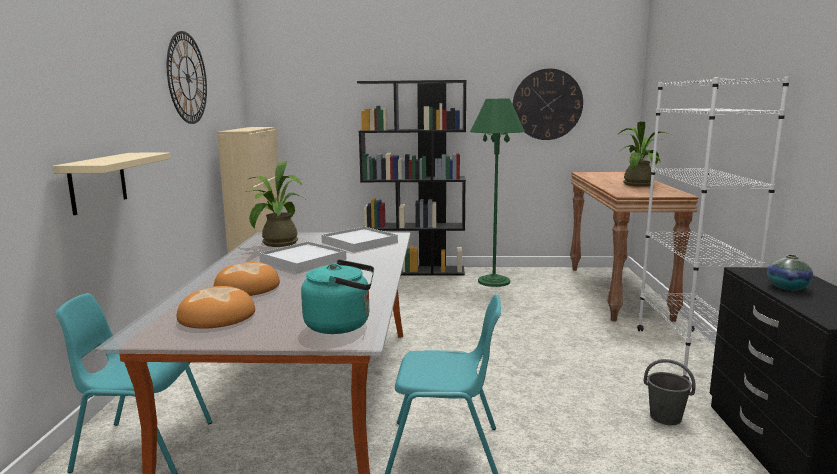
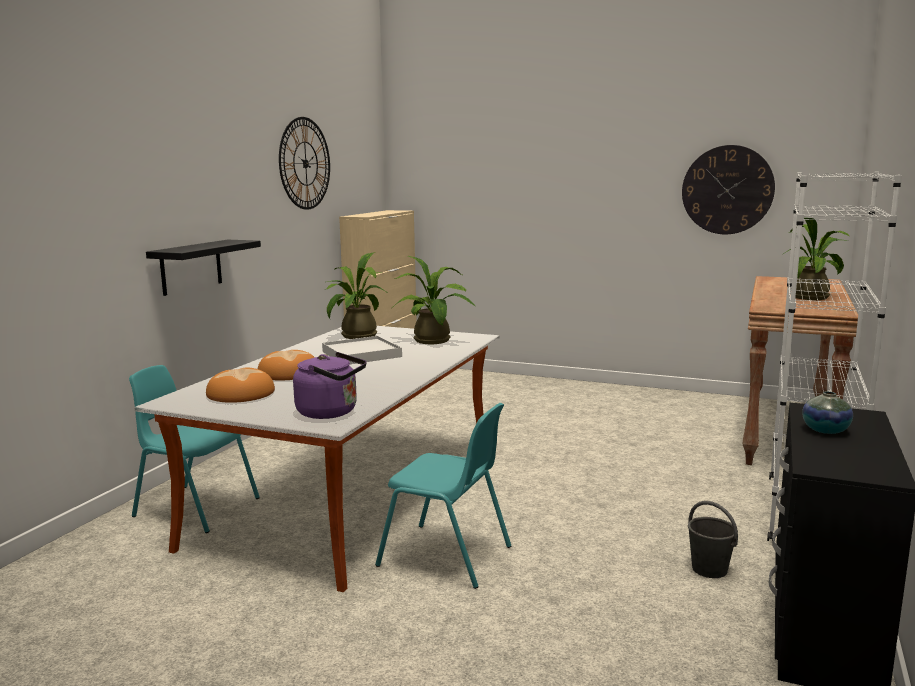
camera: 20 degrees right, 0 degrees up
(98, 182) = (191, 267): beige shelf -> black shelf
(342, 325) = (331, 412): turquoise kettle -> purple kettle
(359, 243) = (434, 342): white tray -> potted plant
(415, 271) = (554, 383): black bookcase -> none
(494, 281) = (638, 404): green floor lamp -> none

